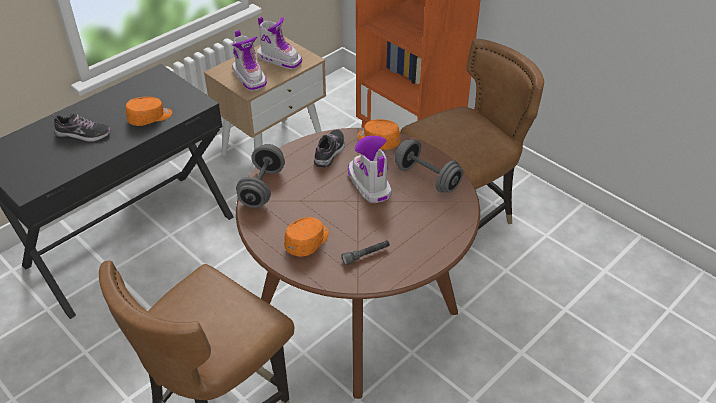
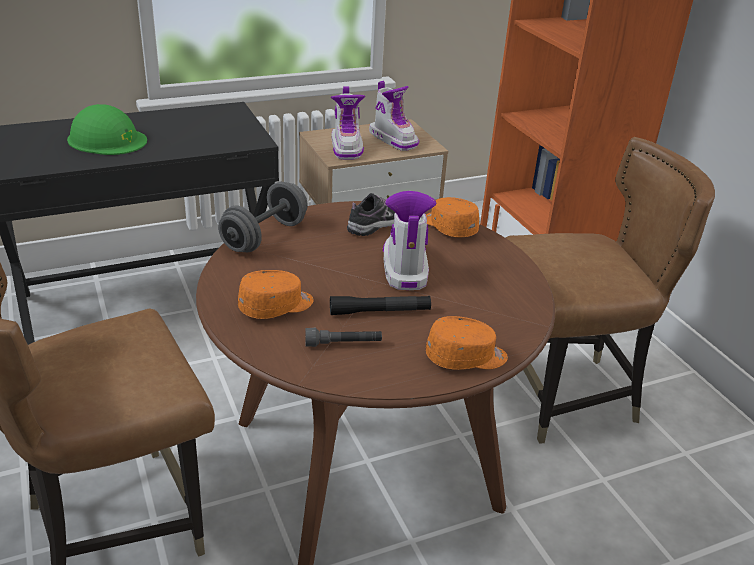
camera: 20 degrees right, 10 degrees down
(83, 135) = (107, 139): shoe -> green hard hat
(150, 118) = (190, 142): orange cap -> orange cap (466, 358)
(373, 224) = (380, 311): none -> black flashlight
(427, 178) = (490, 282): grey dumbbell -> none

